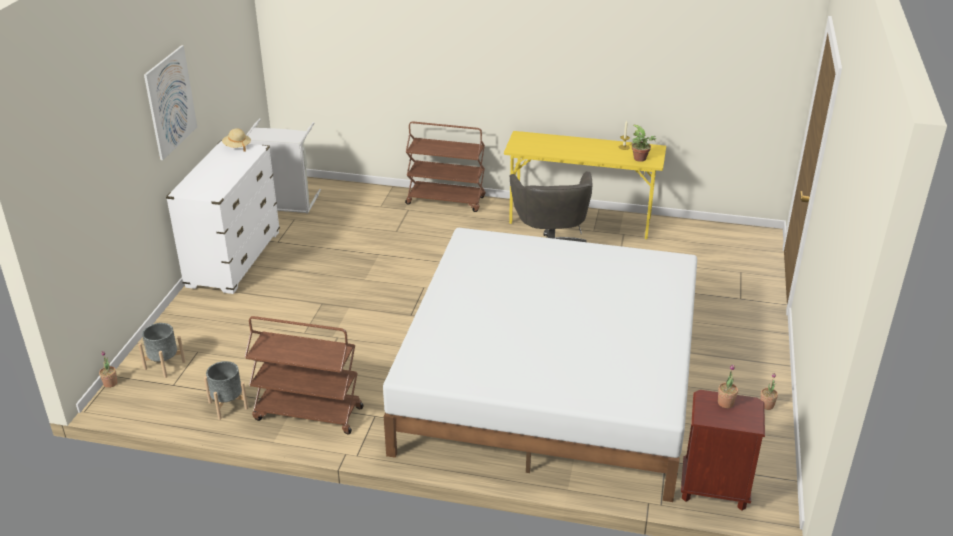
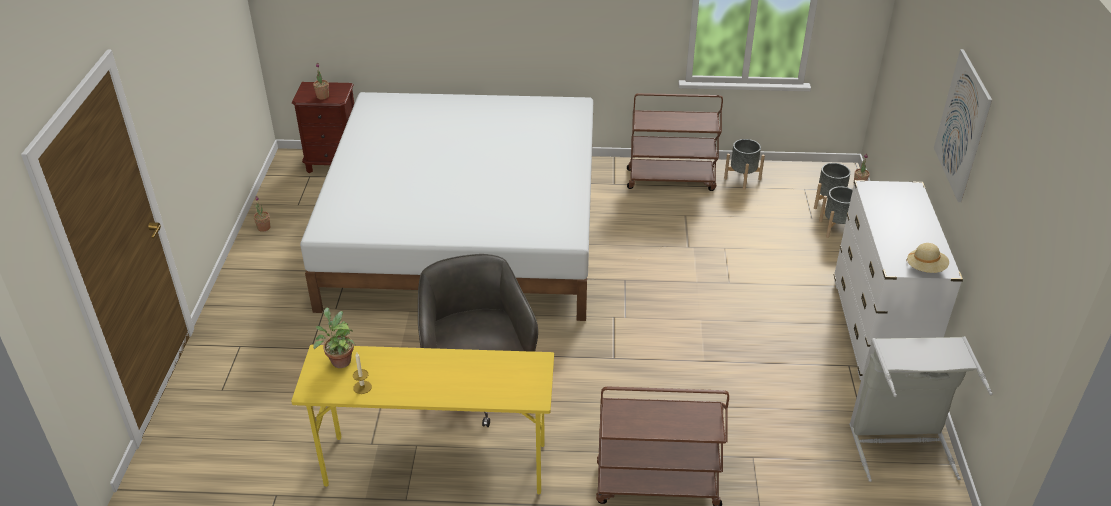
camera: 170 degrees right, 5 degrees up
(184, 339) = (836, 228): none -> grey planter

